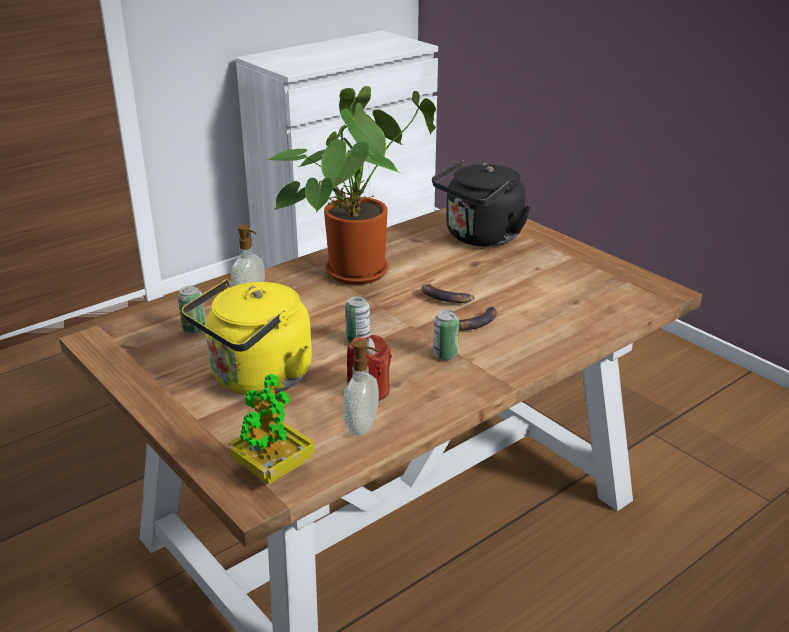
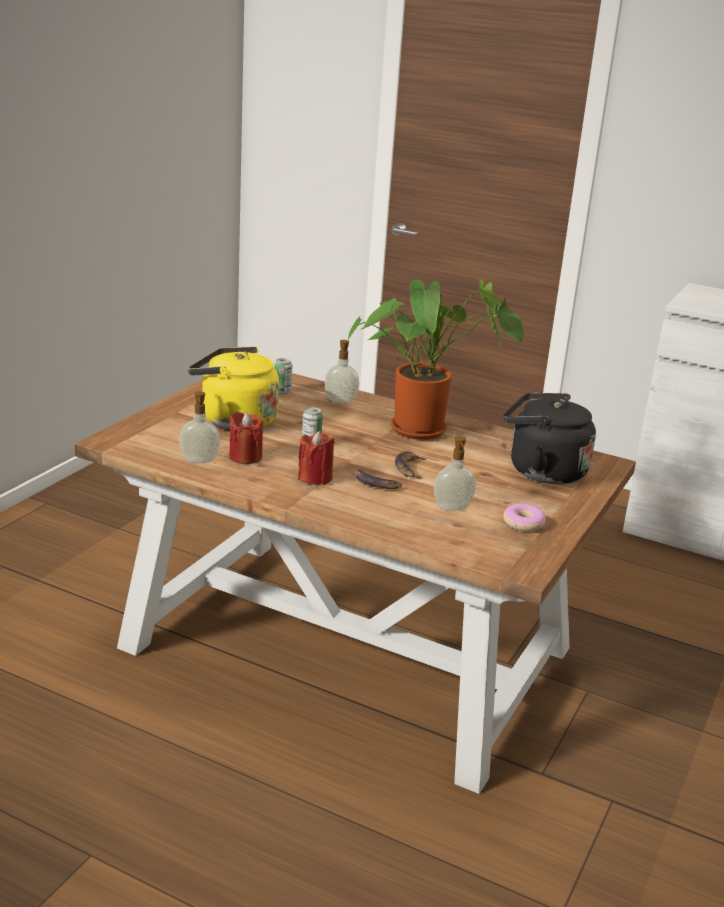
camera: 65 degrees right, 5 degrees down
(273, 469) = (136, 441): potted plant -> none
(445, 355) = (315, 477): can -> red candle
(541, 296) = (452, 508): none -> soap dispenser
(581, 271) = (523, 523): none -> donut

